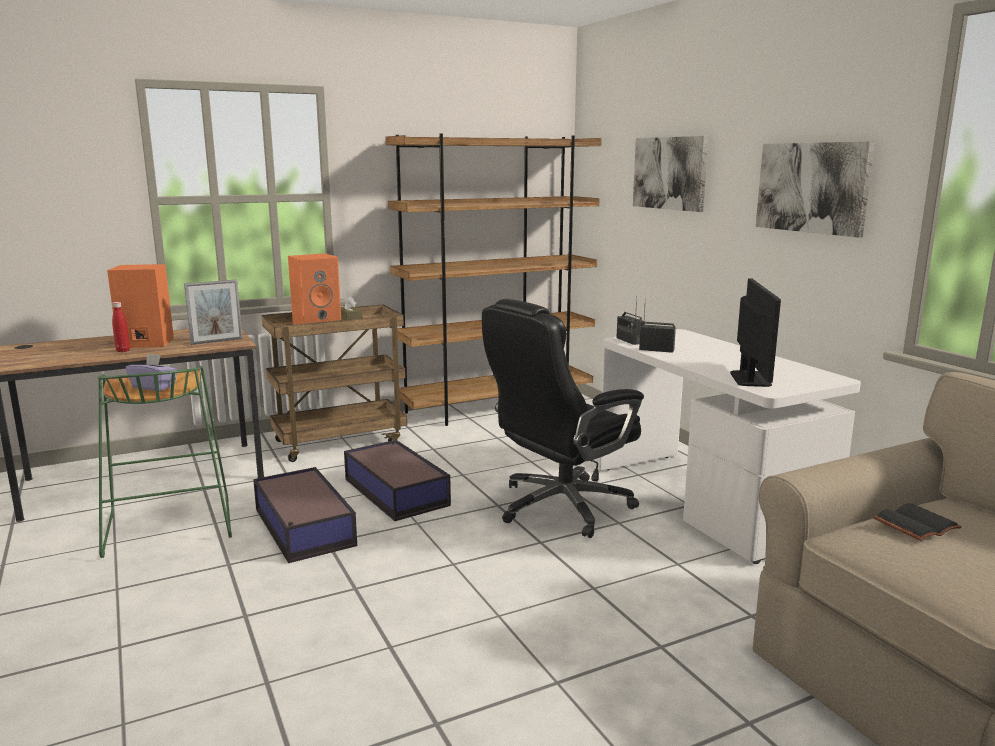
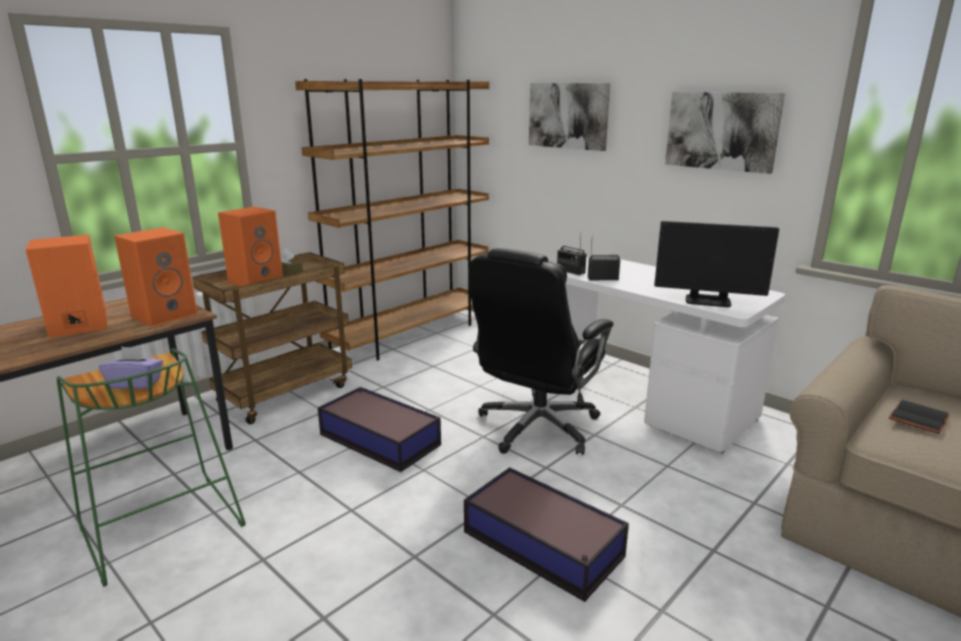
camera: 20 degrees left, 5 degrees up
(123, 351) = (59, 341): red bottle -> none
(217, 341) = (165, 314): picture frame -> orange speaker
(304, 528) = (315, 498): storage box -> storage box (543, 545)
(750, 379) = (708, 301): monitor -> monitor turned 120 degrees clockwise

